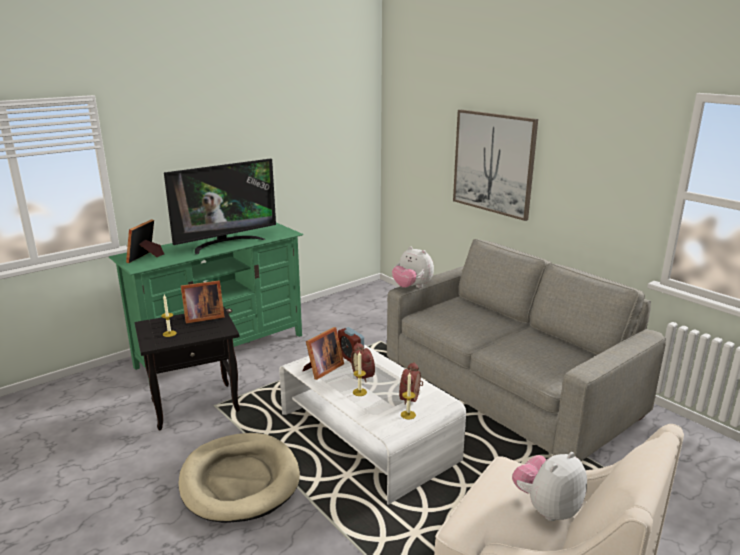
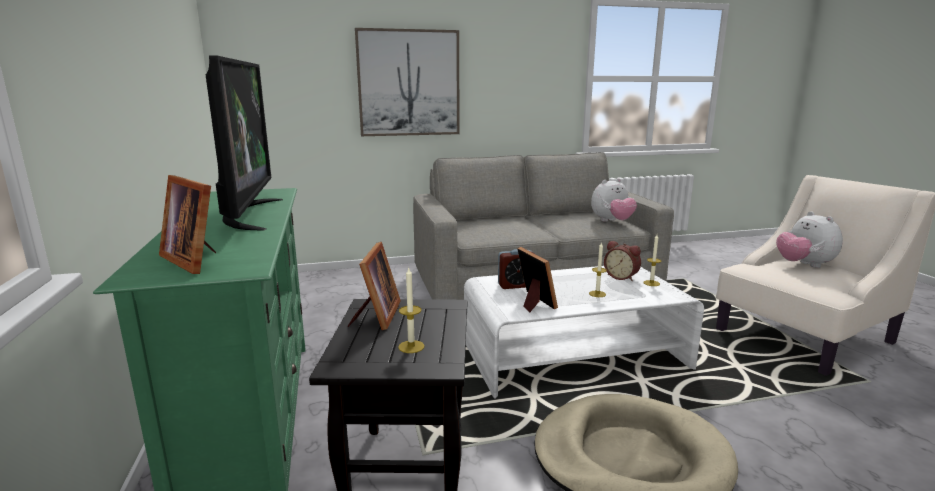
camera: 65 degrees left, 5 degrees down
(364, 376) = (563, 286): alarm clock -> none
(412, 287) = (443, 214): plush toy -> plush toy (612, 221)

